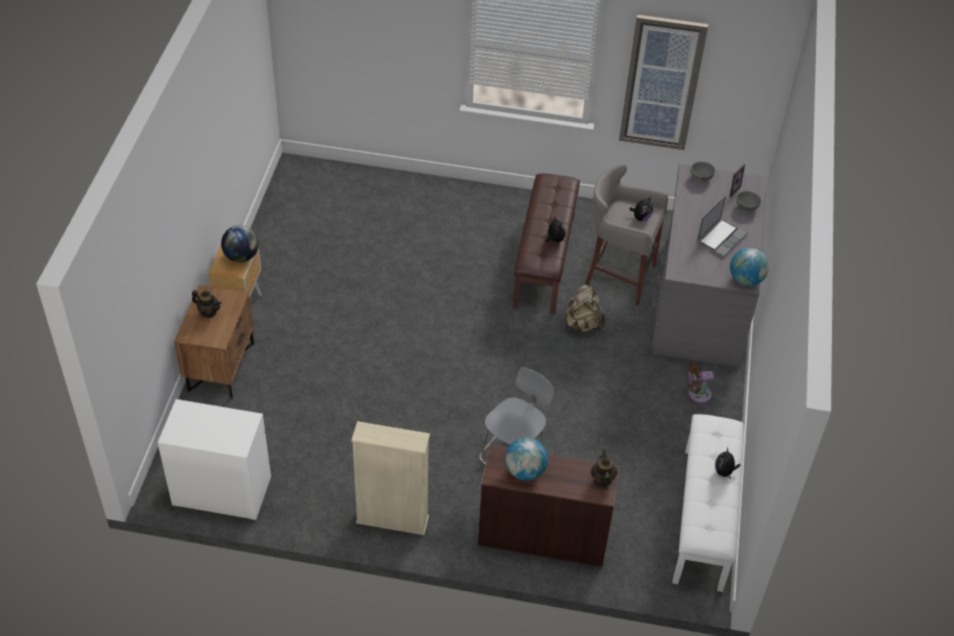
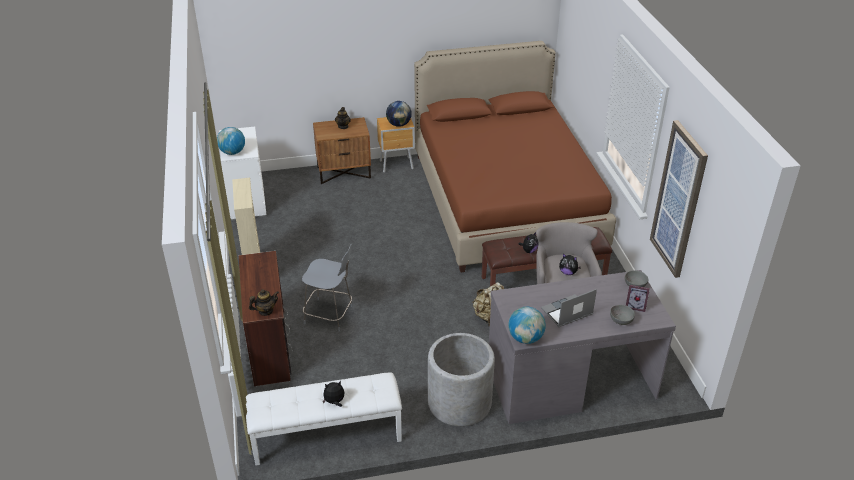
camera: 70 degrees right, 10 degrees down
(386, 236) = (505, 201): none -> brown bed
(525, 471) = (257, 272): globe -> globe (232, 152)
(697, 394) = (459, 402): brown fan -> grey planter
(721, 238) = (566, 312): laptop -> laptop turned 135 degrees clockwise

